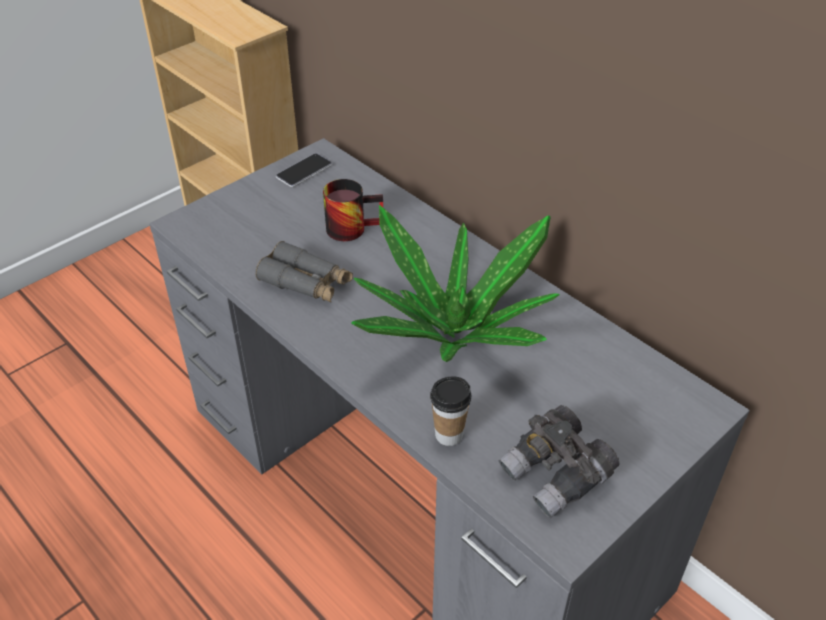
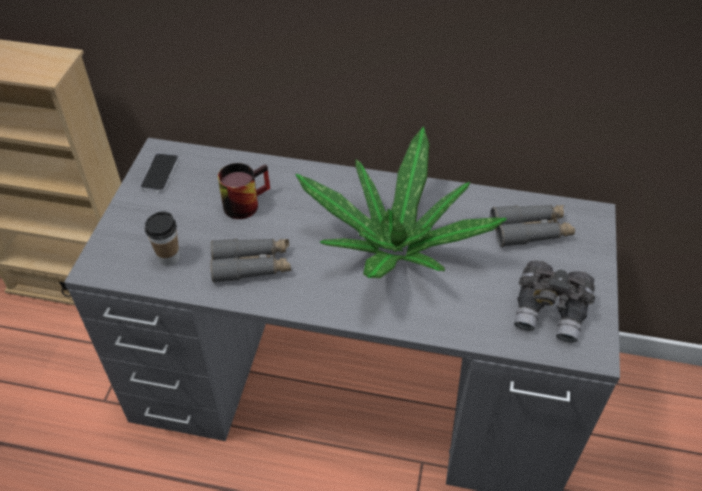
camera: 35 degrees left, 5 degrees up
(449, 435) = (461, 324): cup -> cup (169, 257)
(615, 387) = (530, 230): none -> grey binoculars

